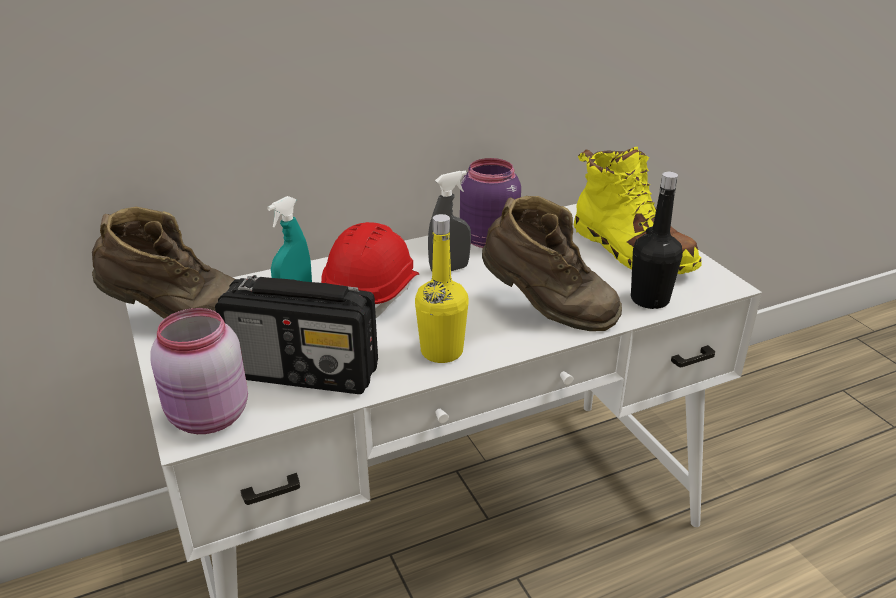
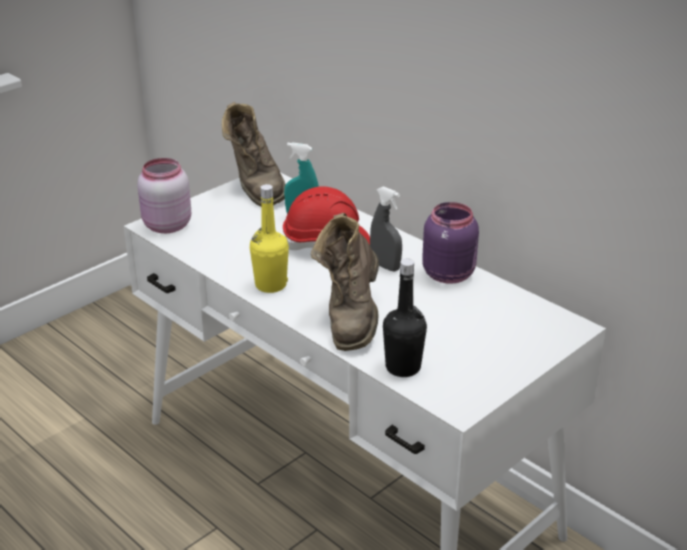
camera: 70 degrees right, 0 degrees up
(305, 372) = (222, 243): radio -> none
(630, 250) = (487, 349): yellow boot -> none

